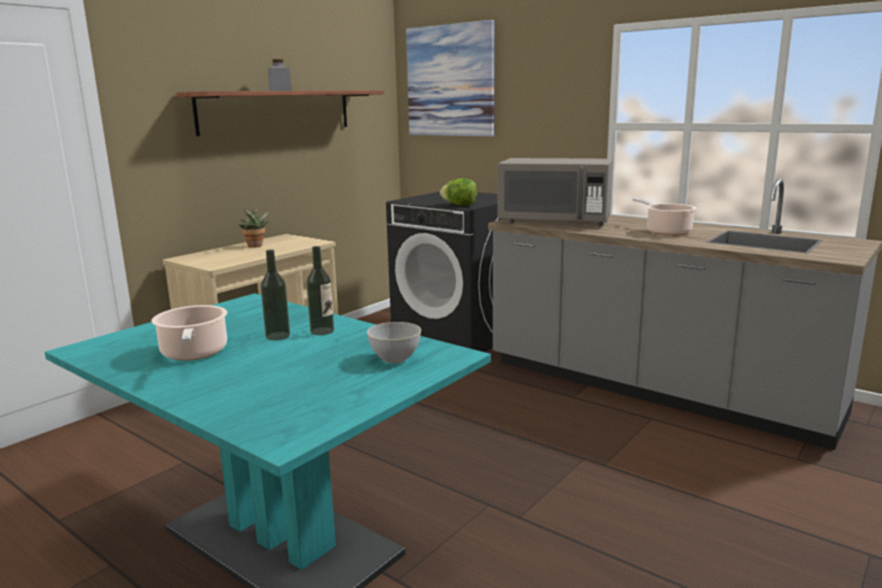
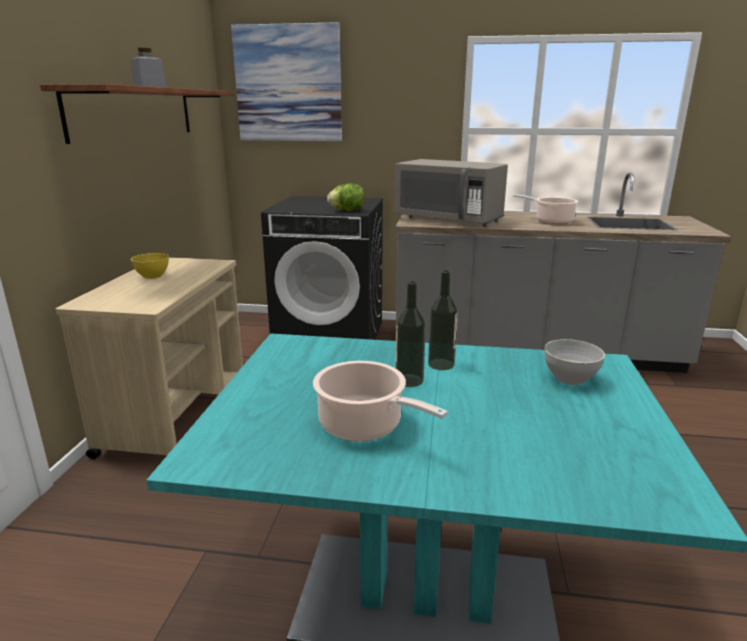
camera: 30 degrees left, 5 degrees up
(255, 246) = (152, 276): potted plant -> yellow bowl
(554, 222) = (448, 220): grey microwave -> grey microwave turned 45 degrees clockwise

